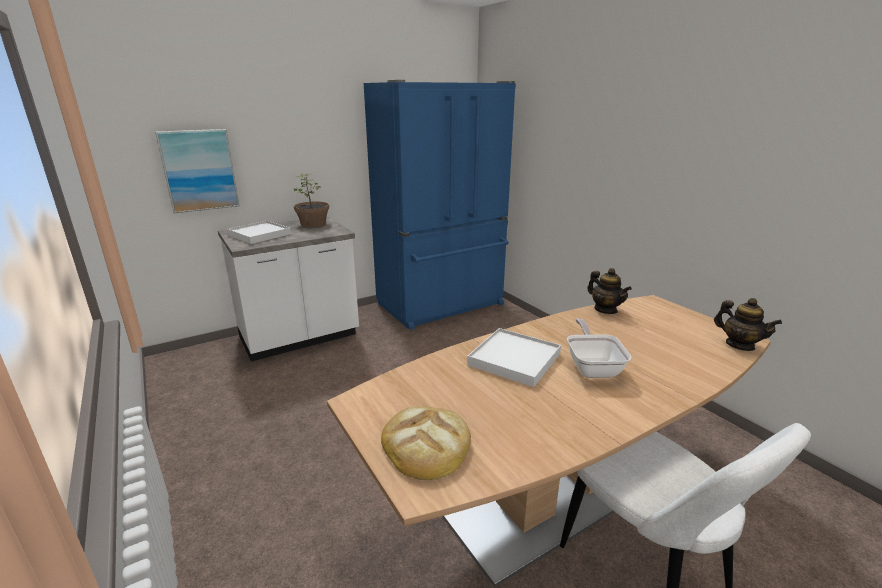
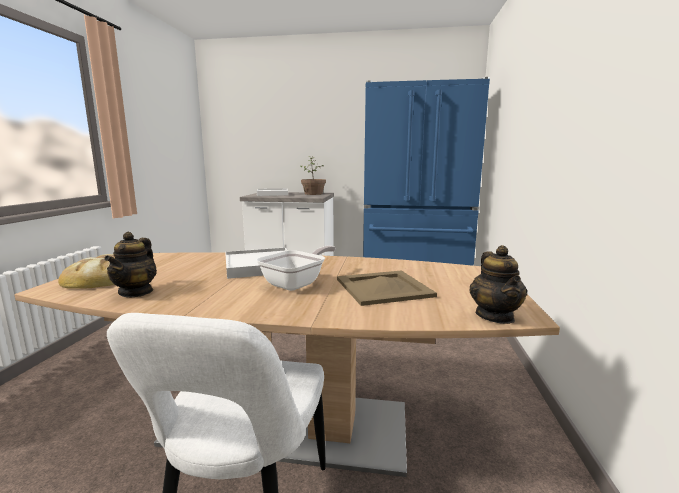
camera: 40 degrees right, 10 degrees down
(199, 170) = (256, 152): picture -> none
(605, 310) = (416, 264): teapot -> teapot (136, 292)
(645, 345) = (384, 287): none -> beige tray

